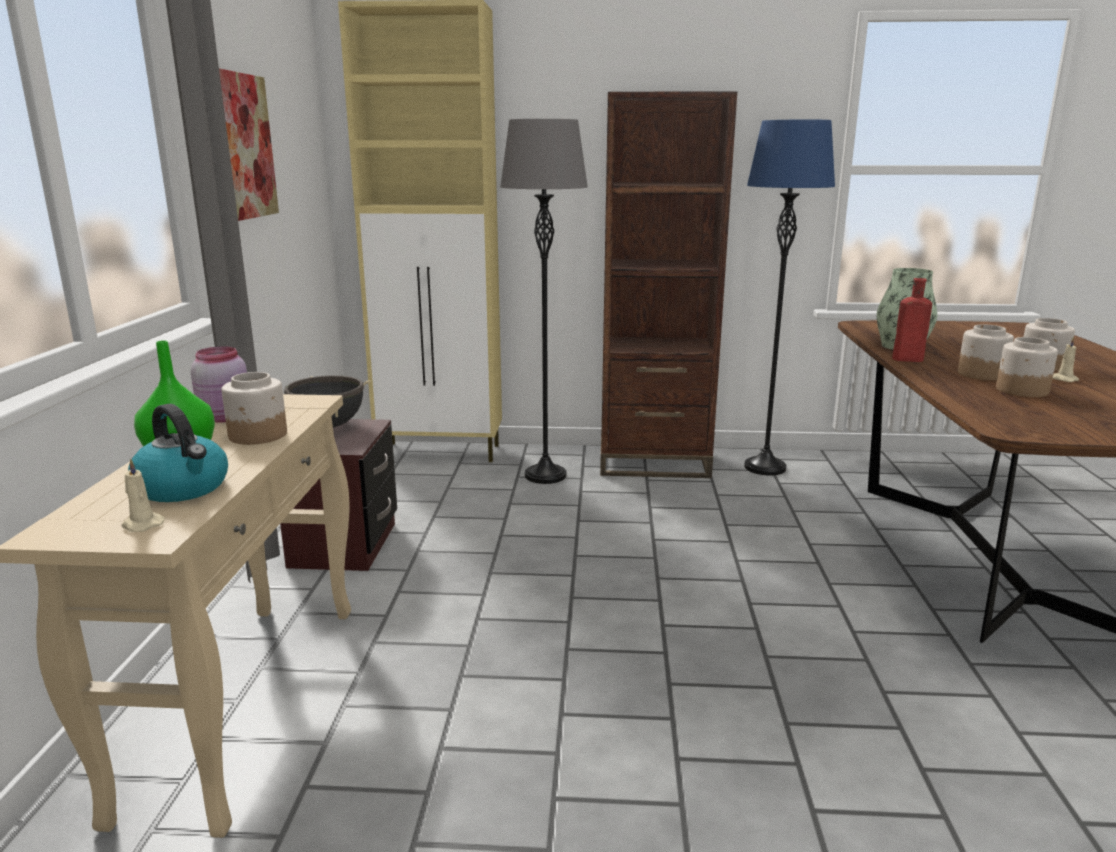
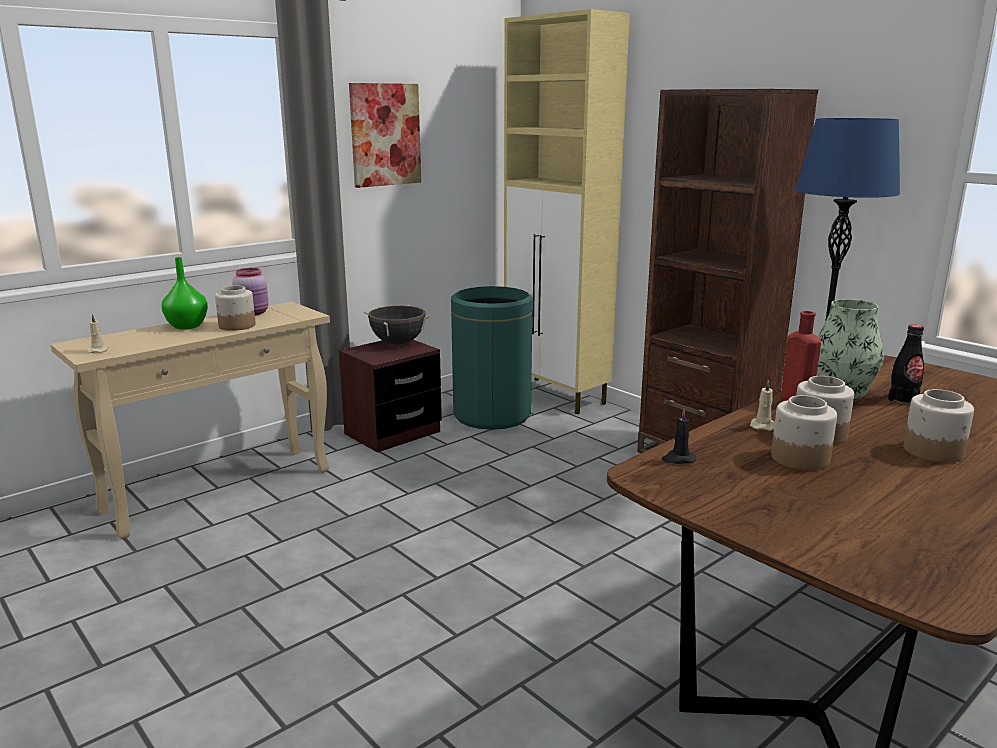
camera: 45 degrees right, 0 degrees up
(184, 488) = (149, 341): kettle -> none
(415, 490) = (492, 415): none -> green trash can
(545, 475) = (595, 437): grey floor lamp -> none
(939, 343) = (903, 399): none -> black bottle
(988, 413) = (678, 459): none -> black candle
(1063, 379) = (899, 467): beige candle -> beige candle (762, 426)

